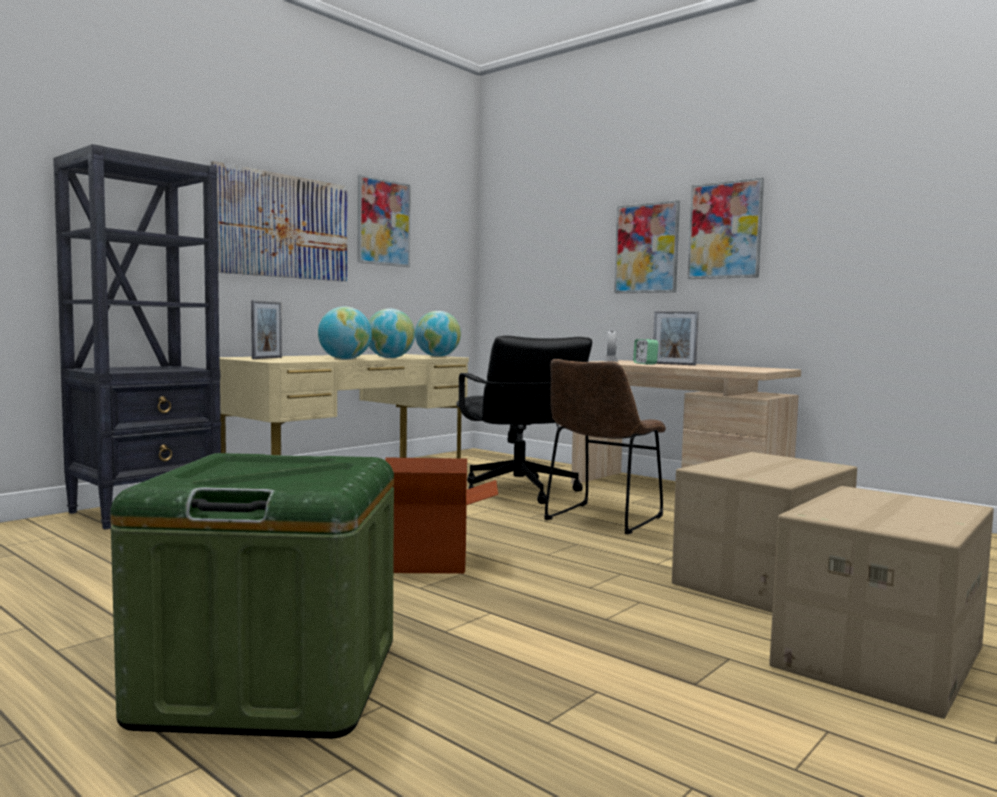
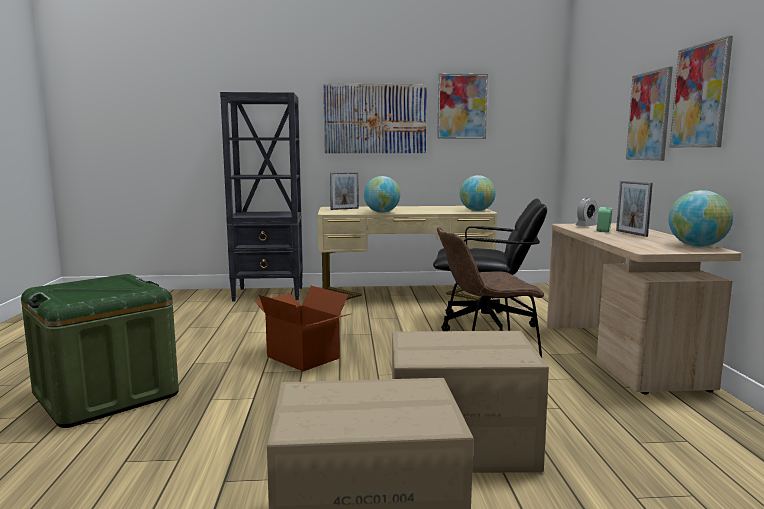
camera: 45 degrees right, 5 degrees up
(389, 358) = (424, 212): globe -> globe (696, 246)
(518, 492) = (486, 325): black office chair -> black office chair turned 105 degrees counterclockwise

